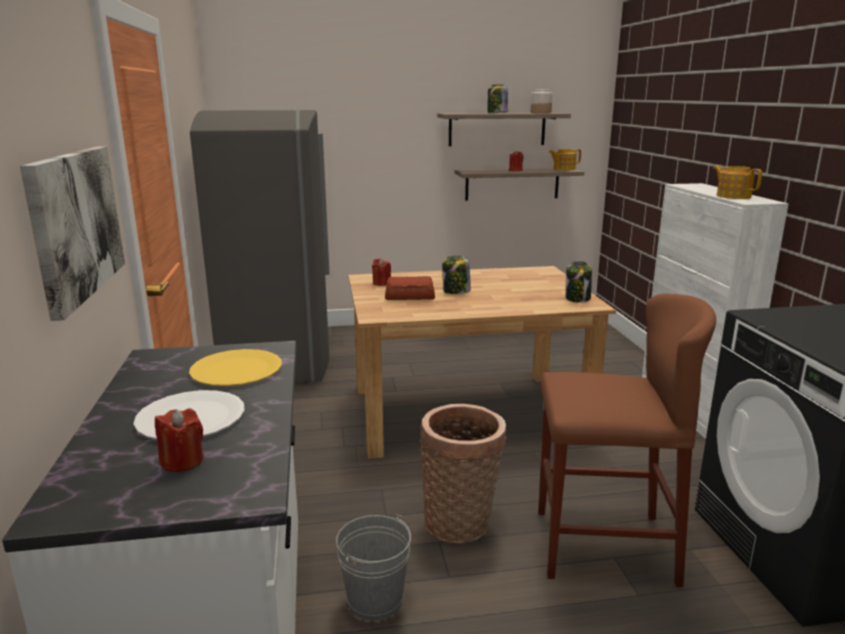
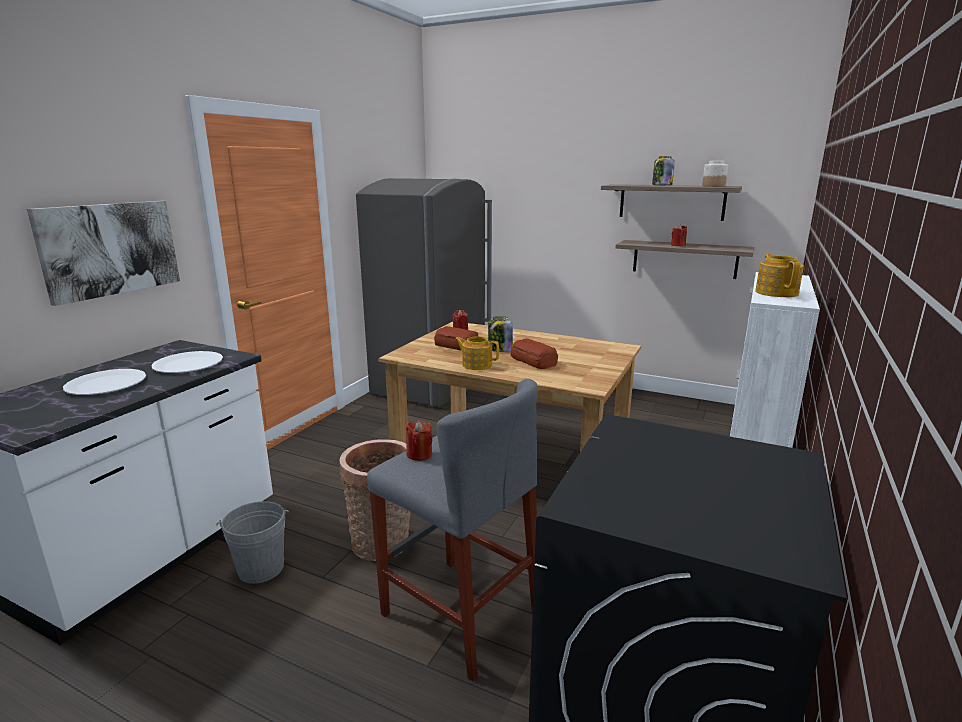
camera: 35 degrees right, 0 degrees up
(182, 461) = (49, 405): red candle -> red candle (419, 454)
(237, 370) = (188, 364): yellow plate -> white plate
(505, 295) = (533, 361): none -> bread
(563, 169) = (737, 248): teapot -> teapot (476, 365)
(577, 298) = (591, 378): jar -> none
(603, 545) = (460, 613): brown stool -> grey stool

